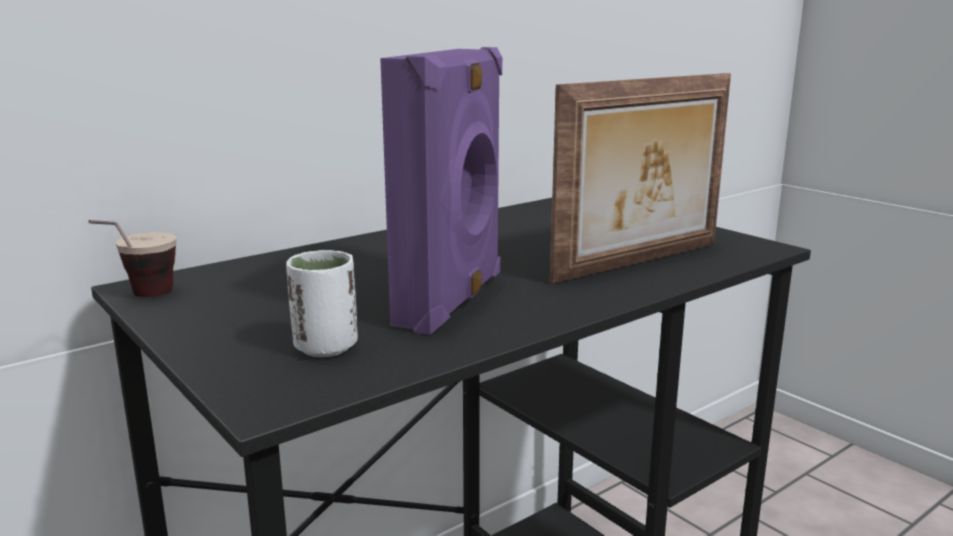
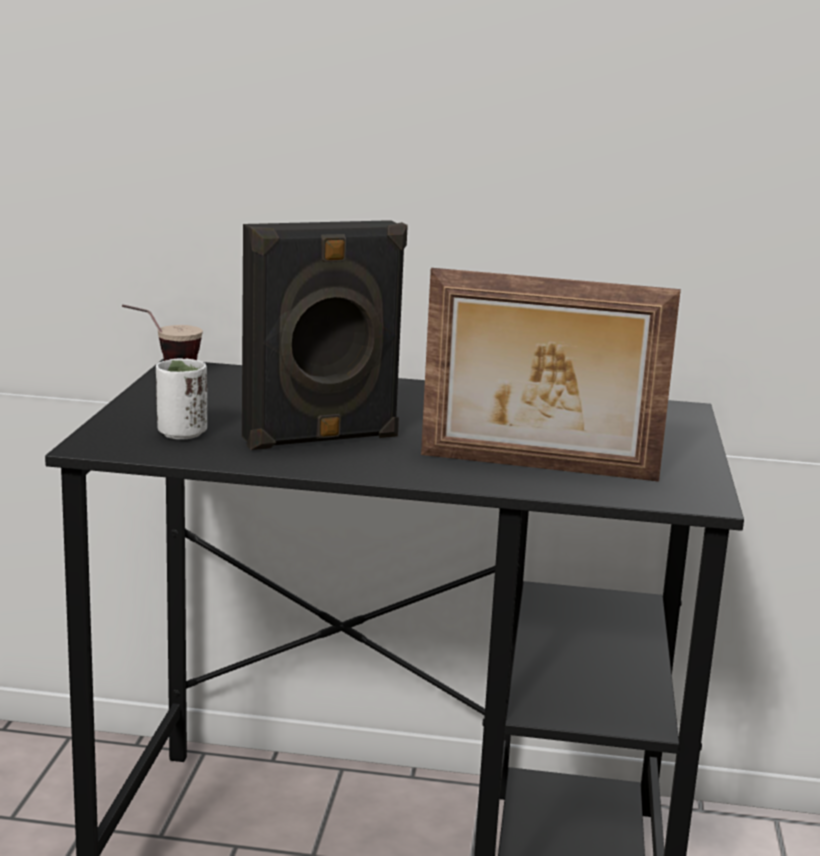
camera: 45 degrees right, 0 degrees up
(453, 301) = (321, 439): purple speaker -> black speaker

